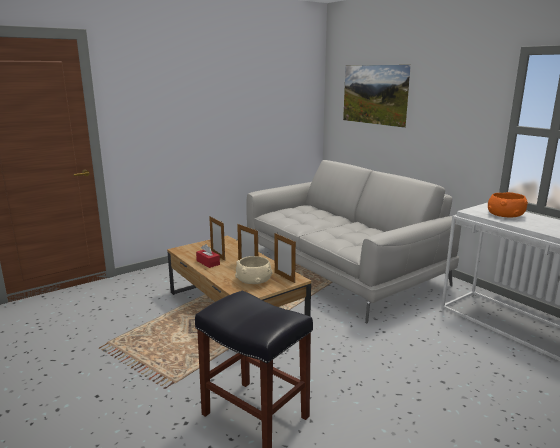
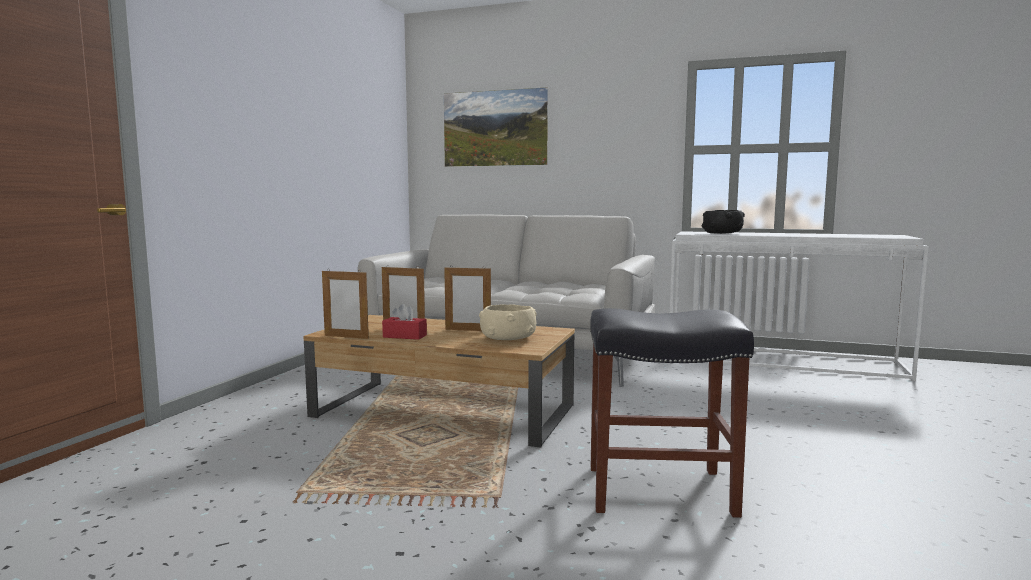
camera: 35 degrees left, 10 degrees down
(284, 277) = (539, 331): picture frame -> picture frame (346, 337)
(505, 215) = (722, 233): orange bowl -> black bowl

